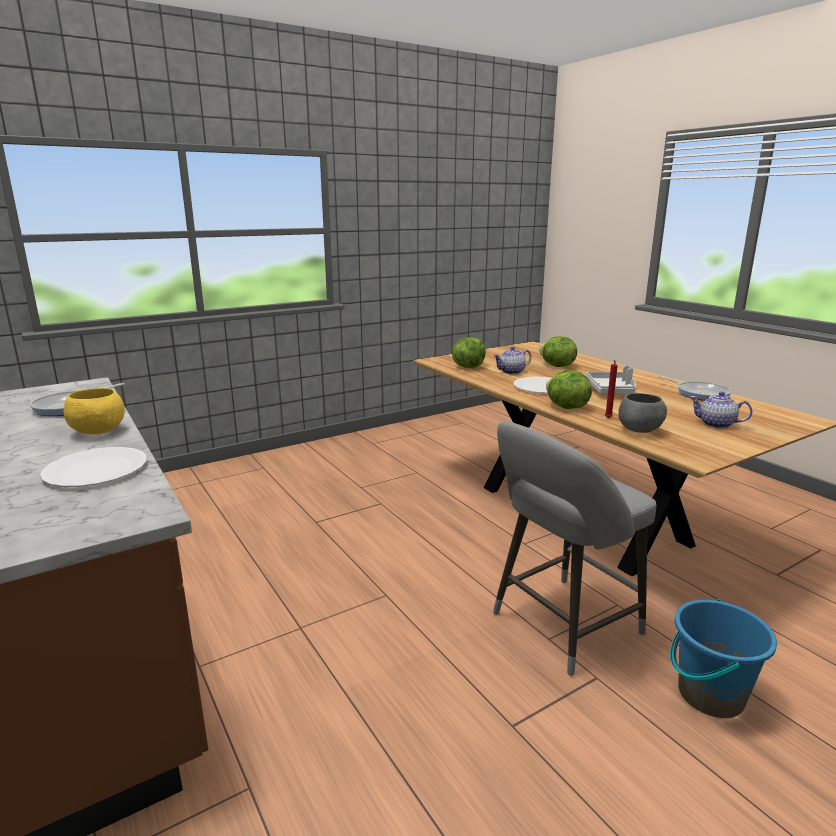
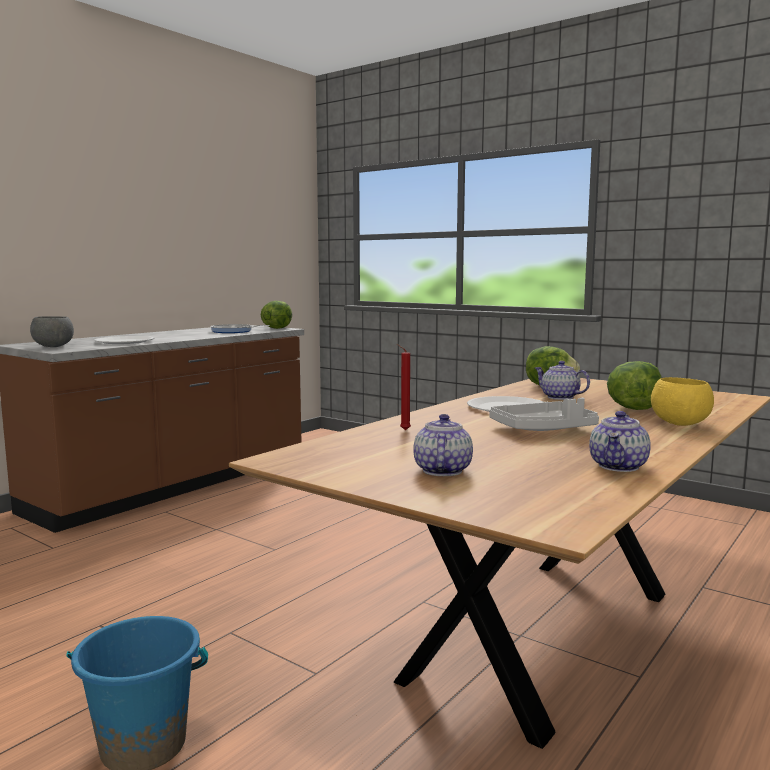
camera: 70 degrees right, 10 degrees down
(98, 432) = (187, 337): yellow bowl -> yellow bowl (679, 424)
(560, 627) = (253, 637): grey stool -> none
(566, 407) = (429, 417): lettuce -> lettuce (277, 328)
(640, 431) = (367, 441): grey bowl -> grey bowl (53, 347)
(699, 393) = (619, 466): frying pan -> teapot

